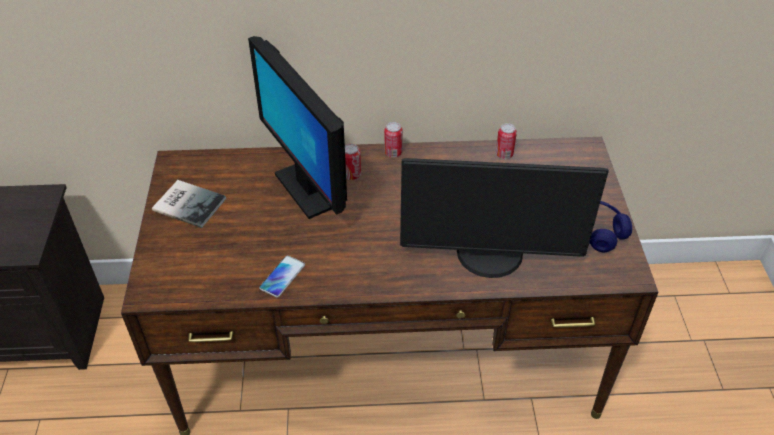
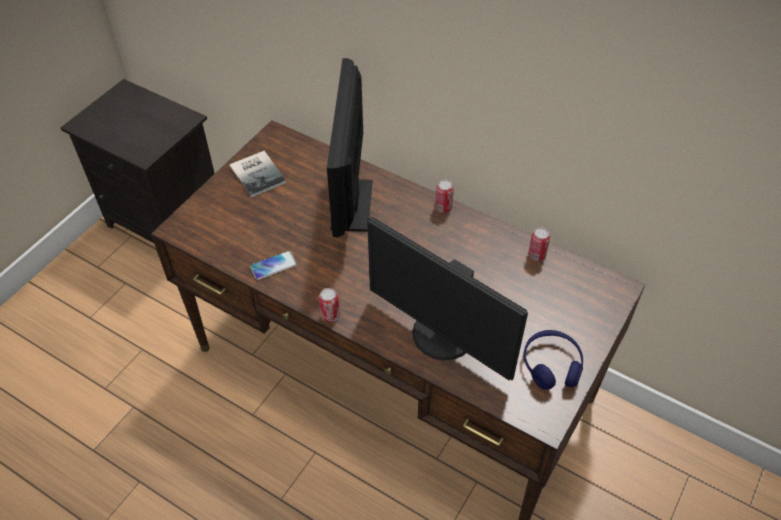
camera: 35 degrees right, 5 degrees up
(352, 175) = (394, 210): can -> can (330, 316)

